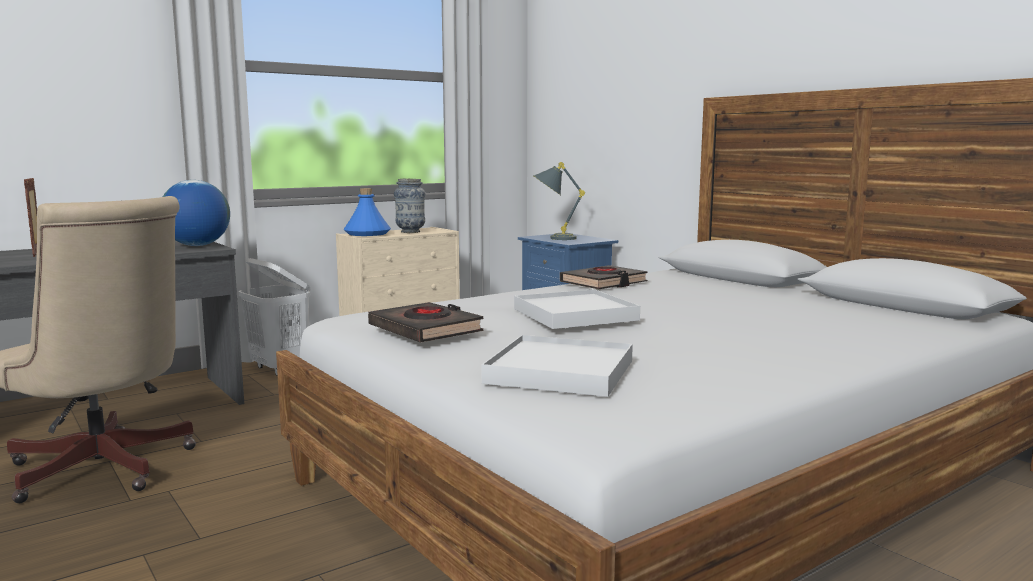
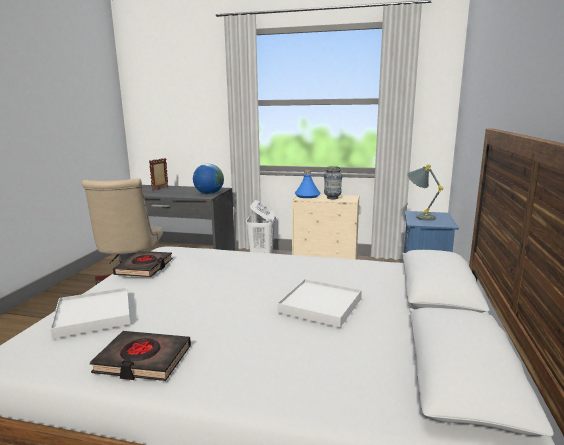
camera: 50 degrees right, 5 degrees up
(575, 314) = (217, 282): white tray -> white tray (320, 305)
(603, 283) = (326, 263): black book -> black book (143, 360)

